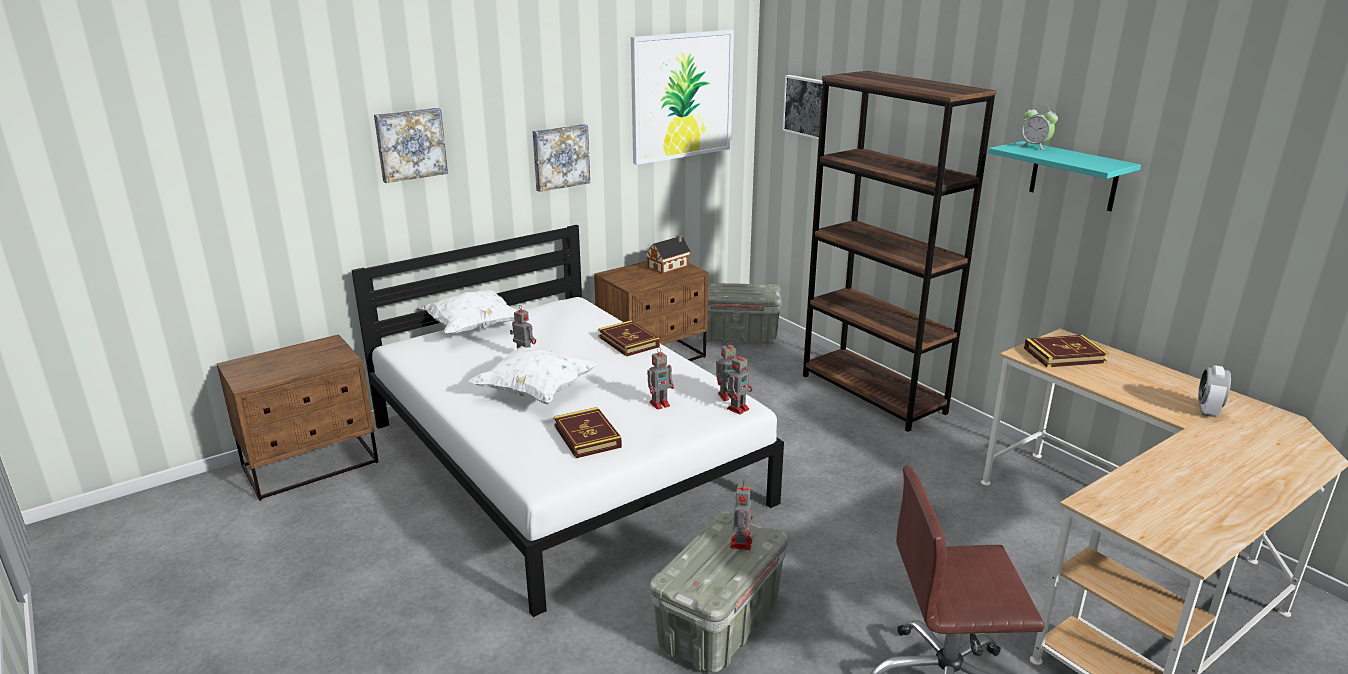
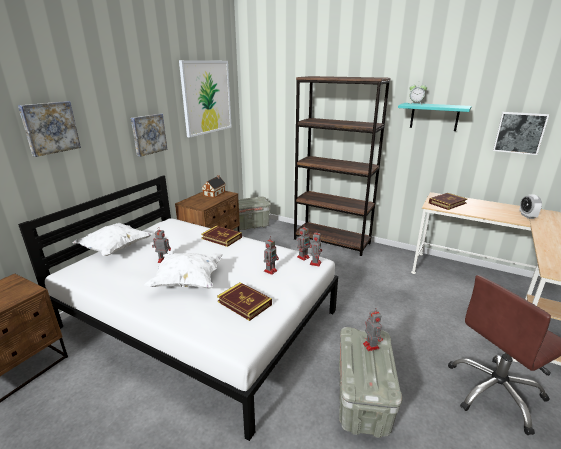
camera: 25 degrees left, 0 degrees up
(807, 106) = (272, 100): picture -> picture (519, 132)

